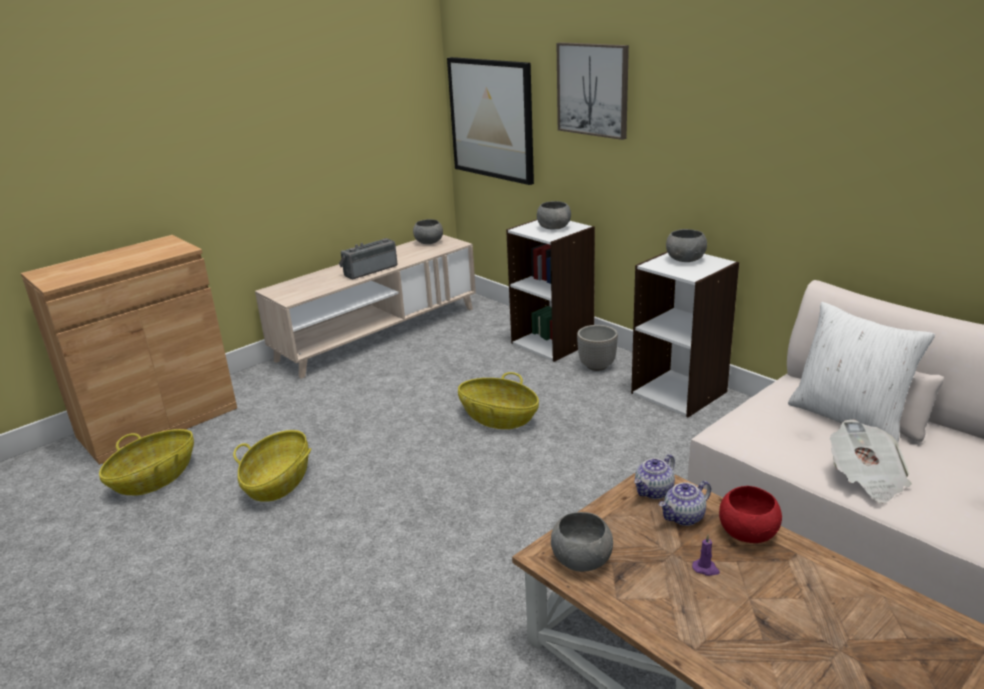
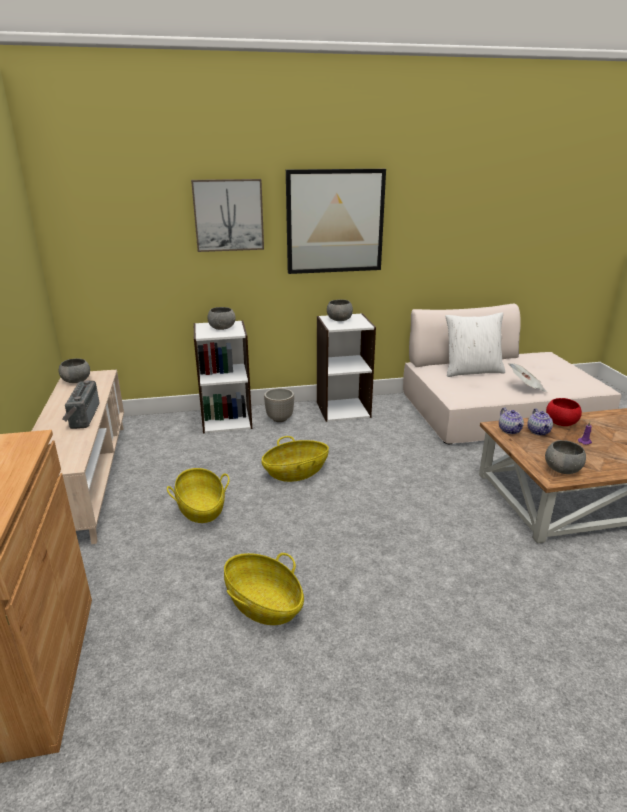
camera: 60 degrees left, 0 degrees up
(154, 478) = (155, 698): basket -> basket (201, 508)
(492, 119) = (110, 254): picture -> picture (335, 221)

